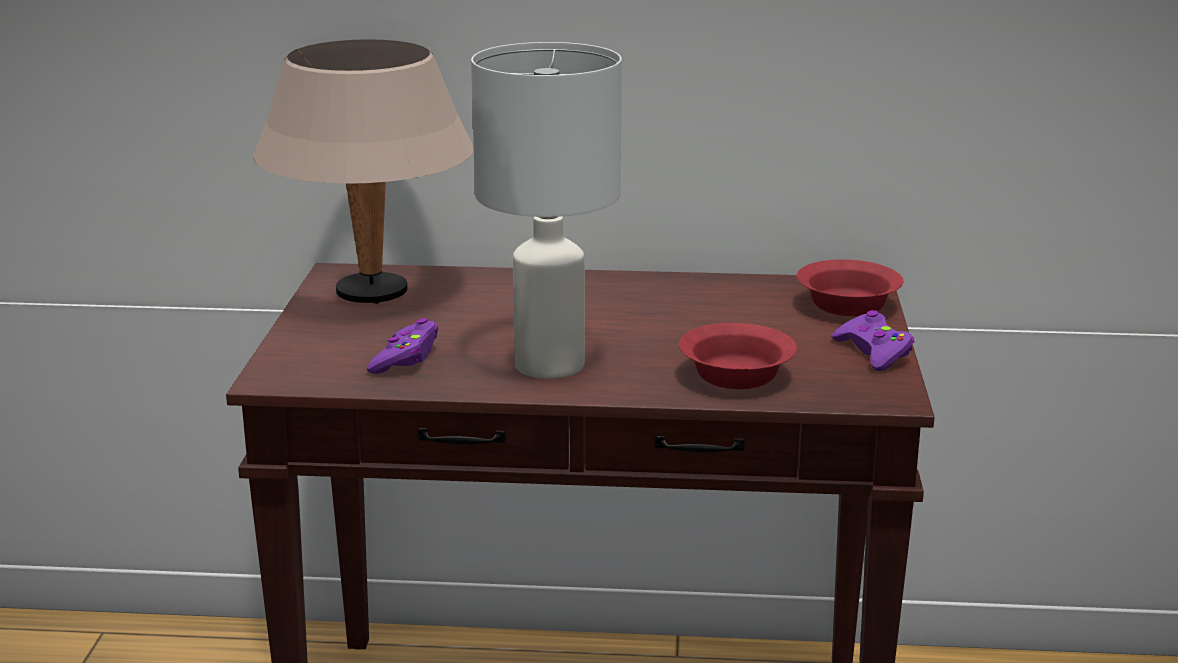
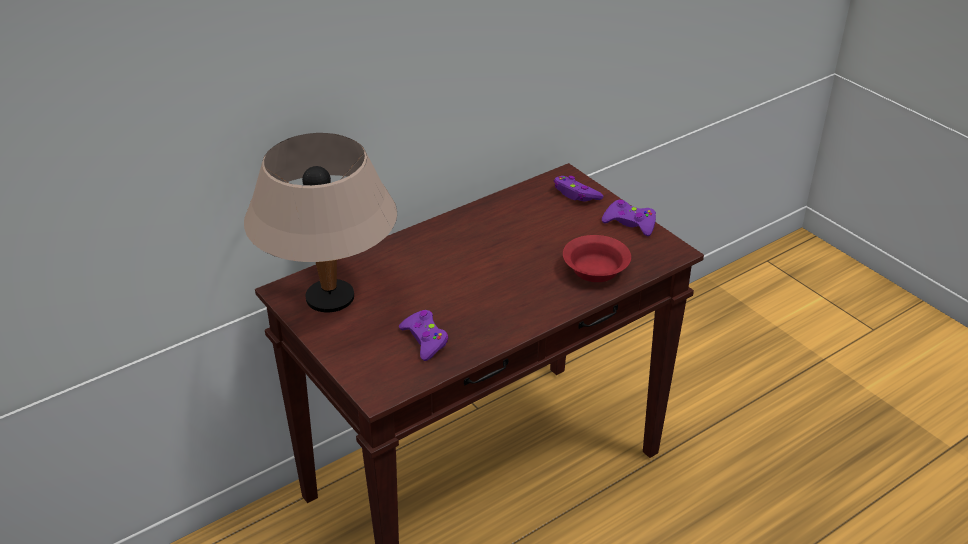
camera: 40 degrees left, 15 degrees up
(551, 364) = (503, 306): white table lamp -> none
(845, 305) = (576, 194): red bowl -> purple game controller

